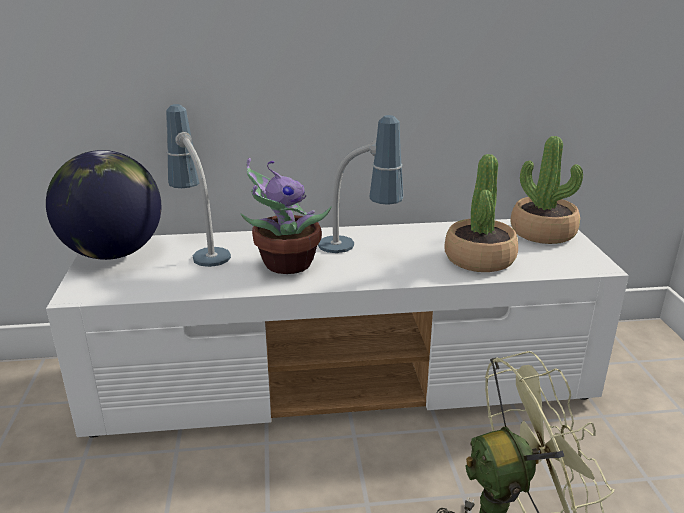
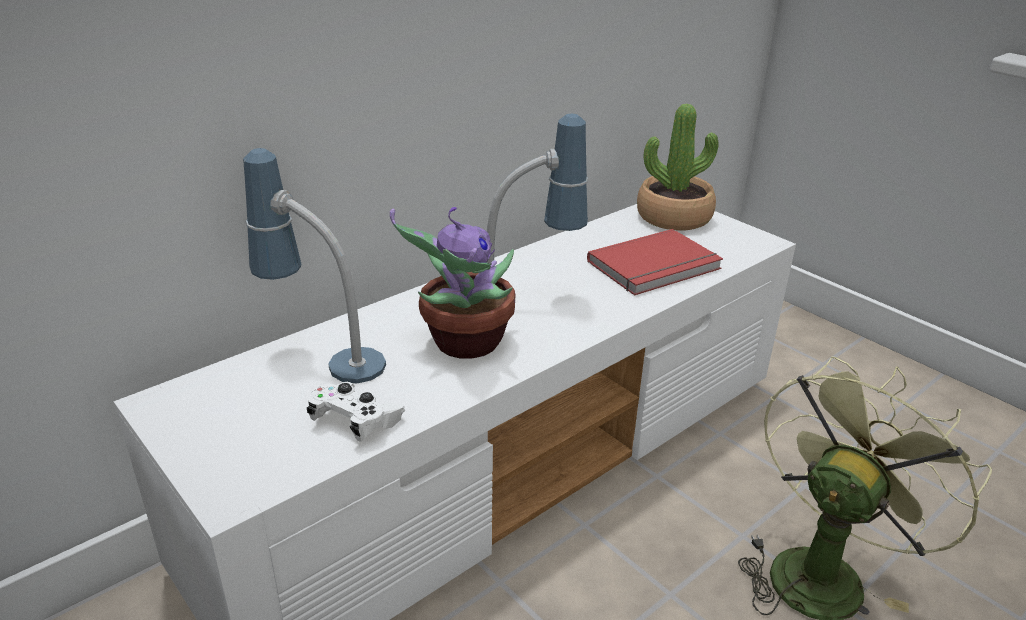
camera: 35 degrees left, 5 degrees up
(113, 254) = (200, 411): globe -> none
(174, 283) = (355, 421): none -> white game controller
(479, 259) = (656, 267): potted plant -> red book

